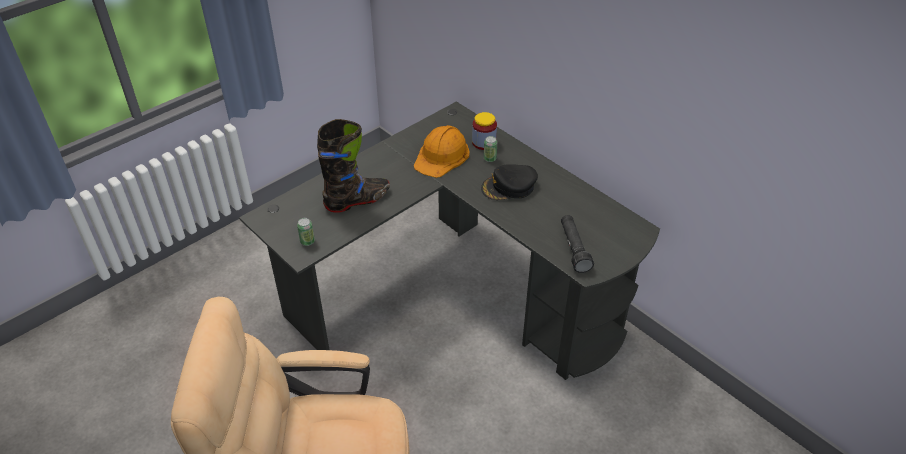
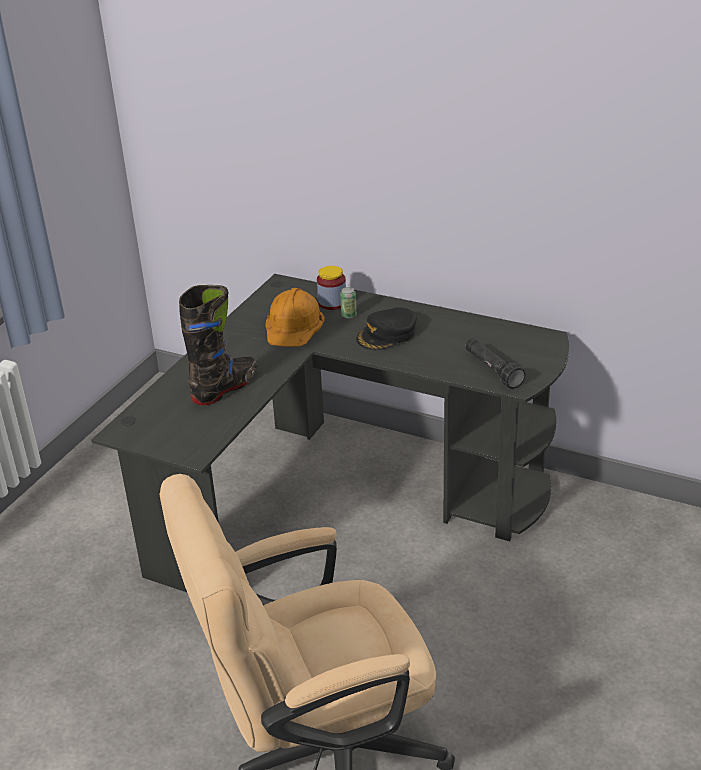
camera: 20 degrees left, 10 degrees down
(307, 241) = (193, 440): can -> none

